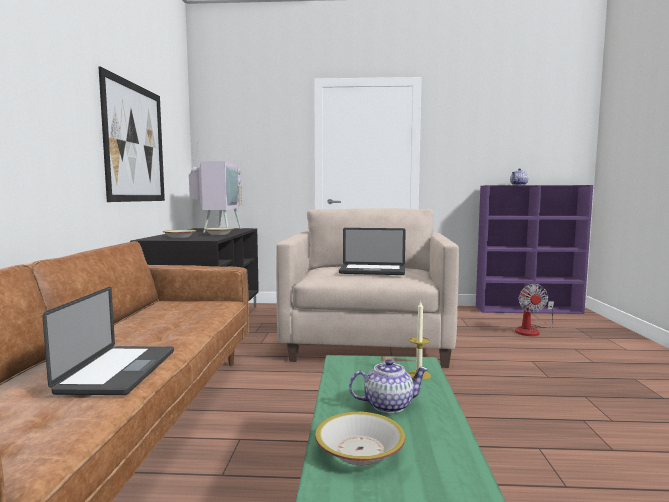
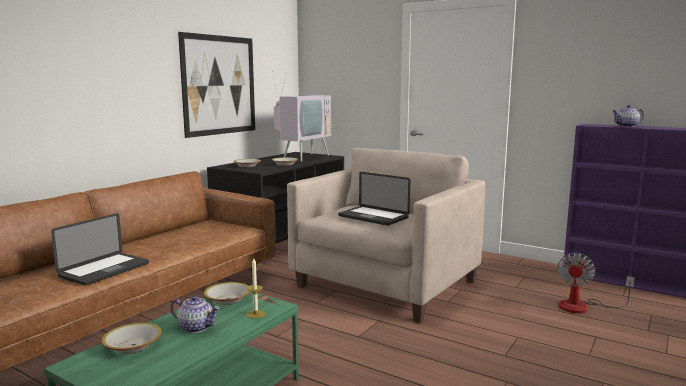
camera: 30 degrees right, 5 degrees up
(356, 368) = (228, 299): none -> bowl

